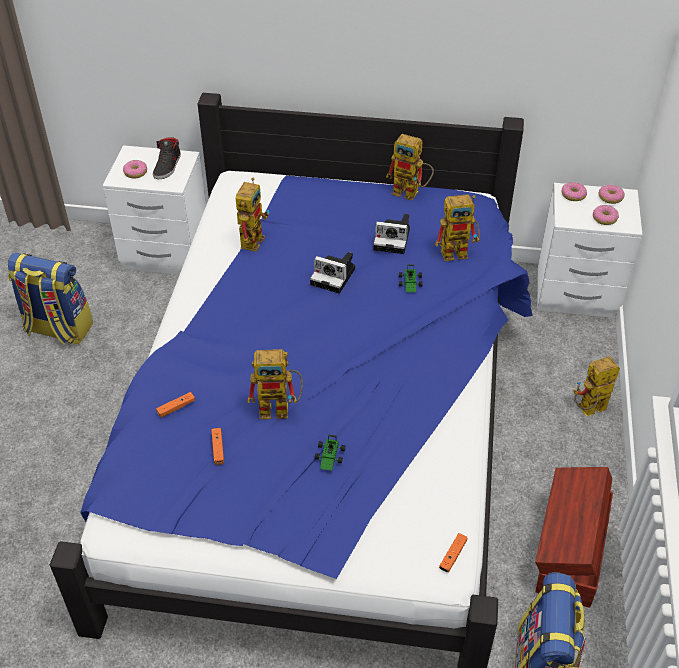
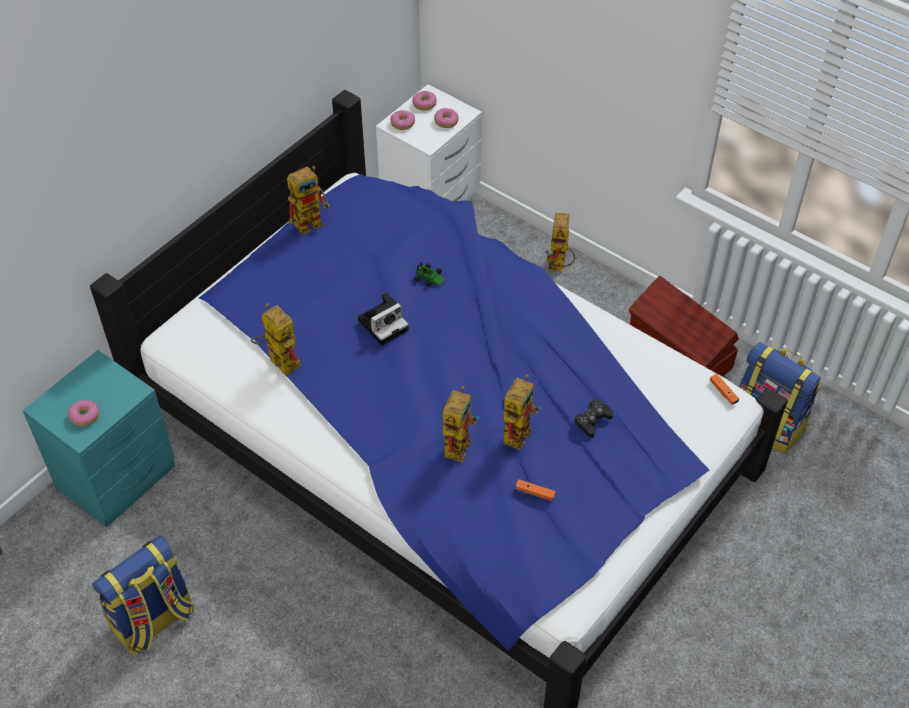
camera: 60 degrees left, 5 degrees up
(167, 254) = (119, 476): white nightstand -> turquoise nightstand
(168, 166) = (99, 385): black shoe -> none
(176, 408) = (464, 506): orange game controller -> none
(329, 457) = (592, 420): toy car -> black game controller
(393, 239) = (368, 262): camera -> none
(459, 251) = (417, 227): toy robot -> toy robot (457, 442)

